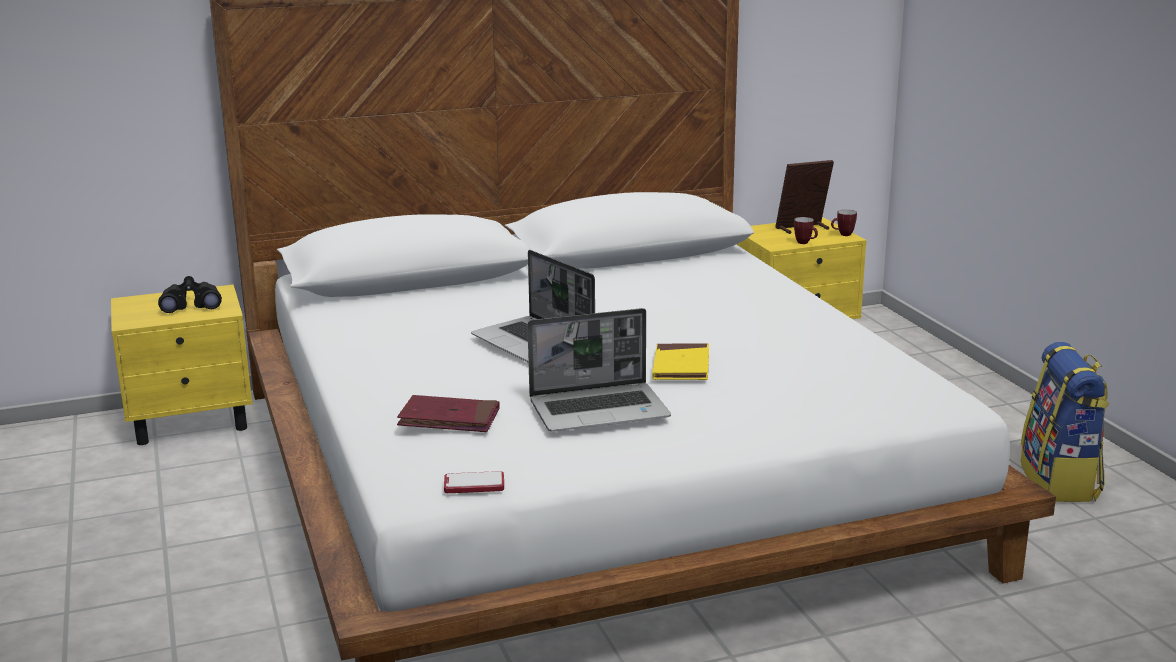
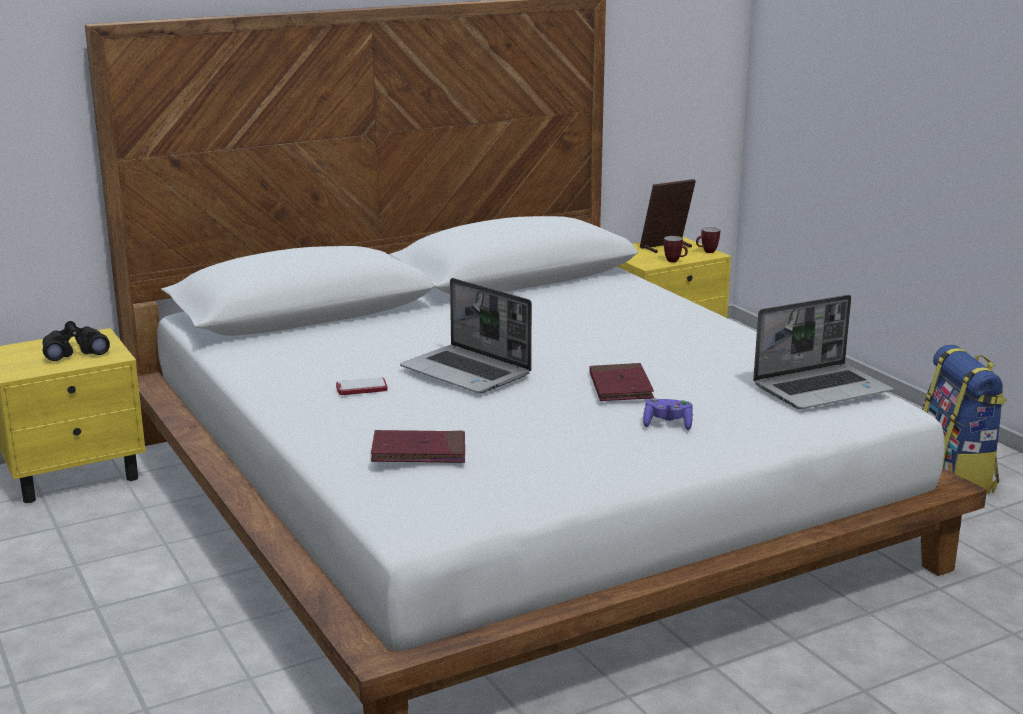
camera: 10 degrees left, 0 degrees up
(474, 484) = (472, 515): phone -> phone (361, 388)
(600, 410) = (563, 434): laptop -> laptop (822, 389)
(681, 367) = (620, 387): yellow book -> red book
(711, 407) = (667, 424): none -> purple game controller

